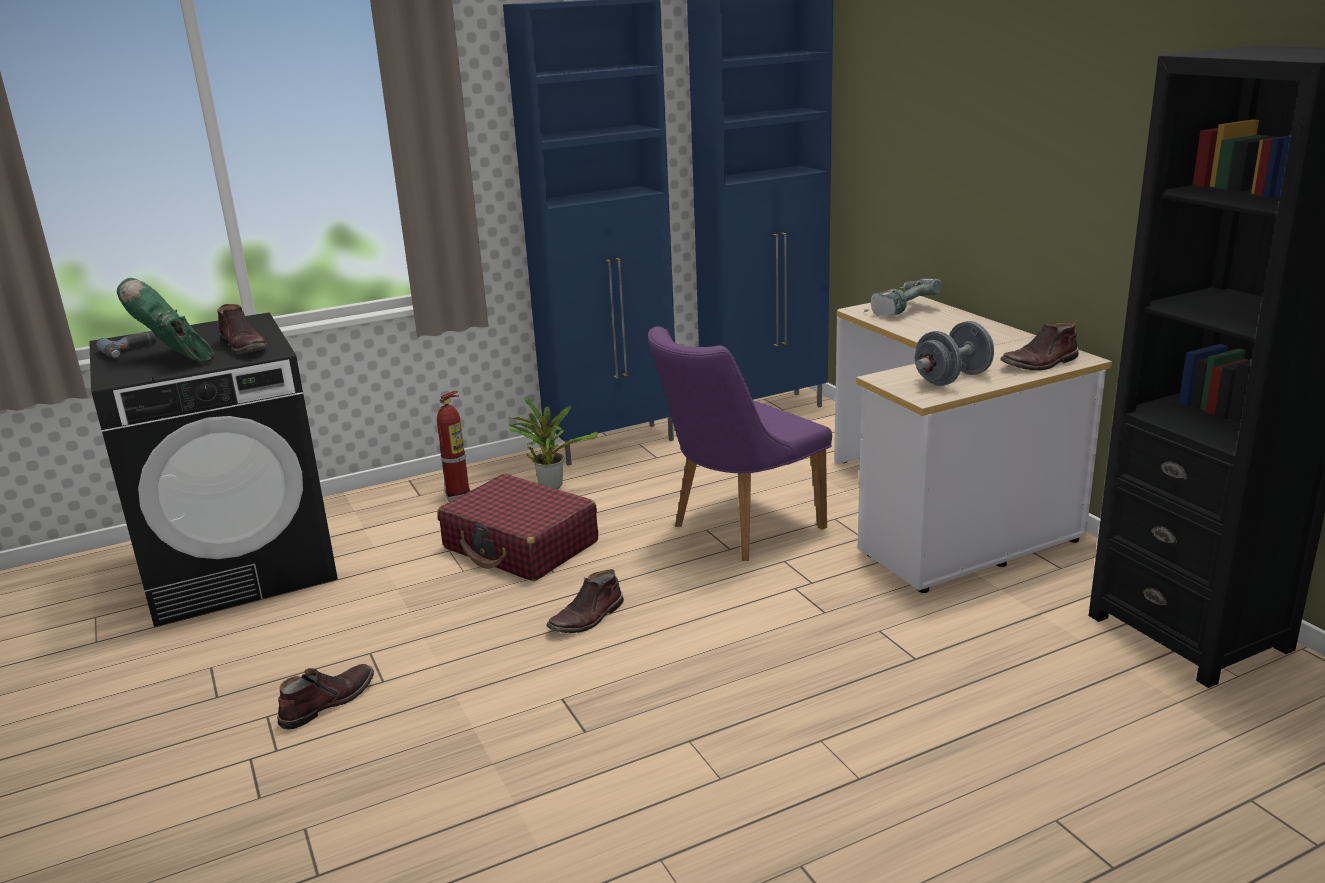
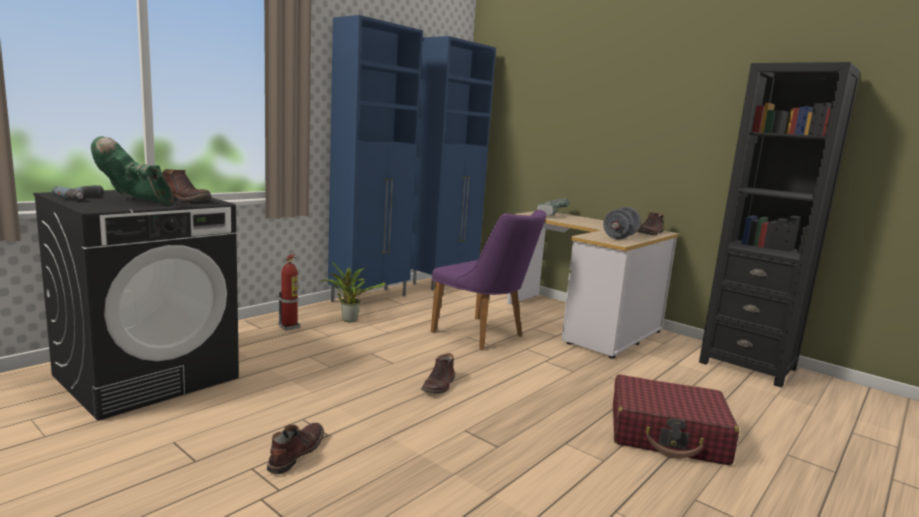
camera: 25 degrees left, 10 degrees down
(521, 546) = (358, 351): red suitcase -> red suitcase (667, 435)
(736, 529) = (484, 336): purple chair -> purple chair turned 75 degrees counterclockwise

